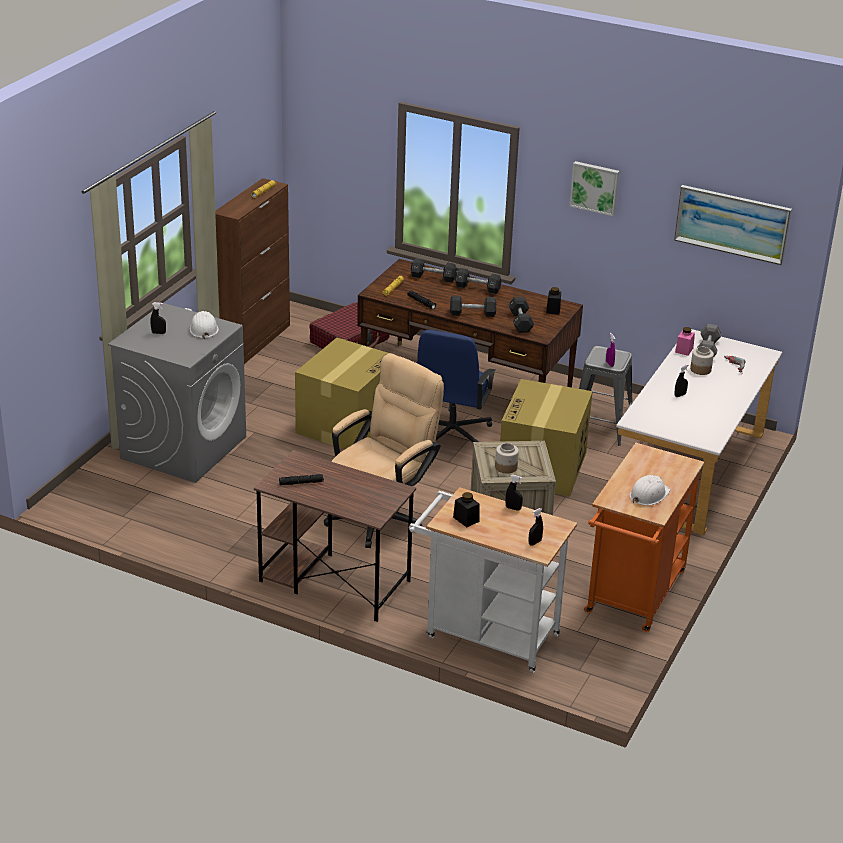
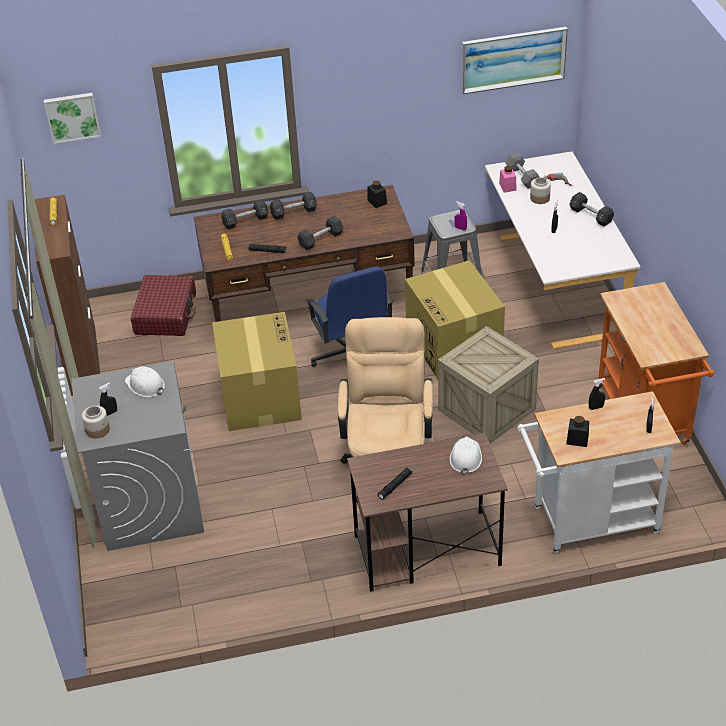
camera: 35 degrees left, 10 degrees up
(506, 467) = (490, 368): jar -> jar (98, 430)
(520, 322) = (367, 227): black dumbbell -> black dumbbell (591, 216)
(595, 187) = (377, 74): picture -> picture (72, 116)
(648, 495) = (667, 334): white hard hat -> white hard hat (465, 457)

